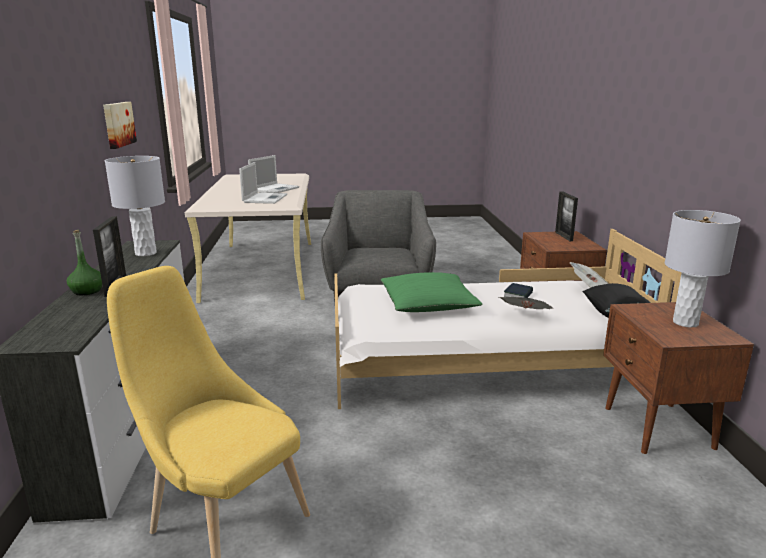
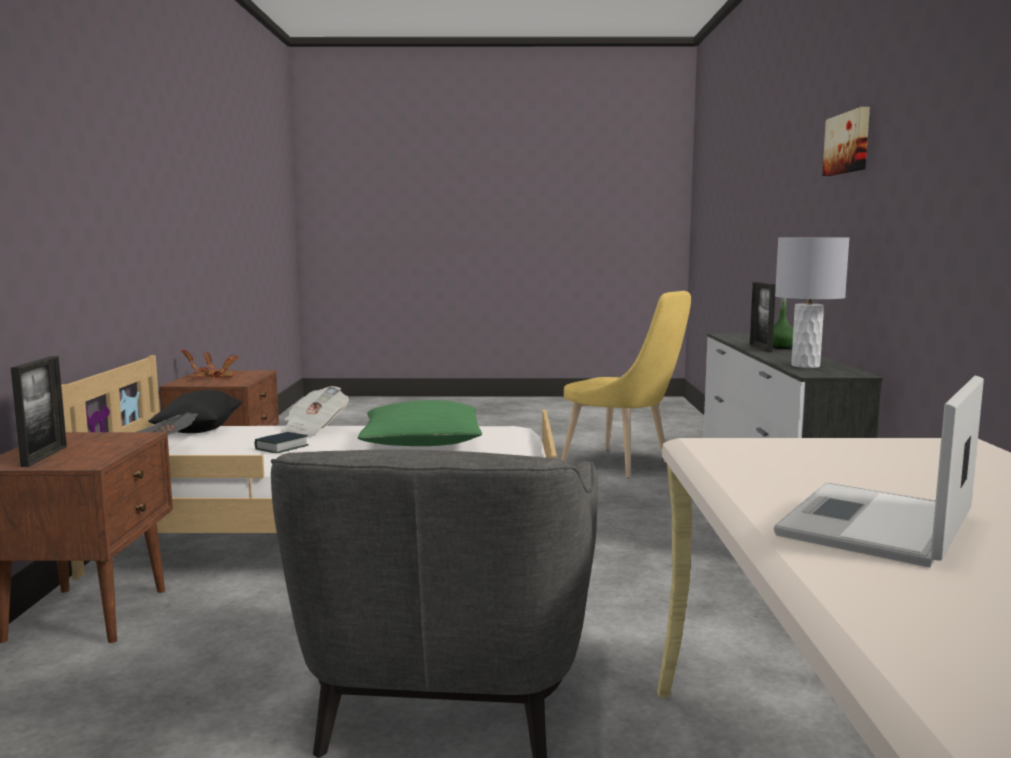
camera: 175 degrees left, 10 degrees down
(118, 124) = (936, 195): picture -> picture (848, 143)
(265, 198) = (819, 467): laptop -> none
(685, 322) = (214, 377): grey table lamp -> potted plant

